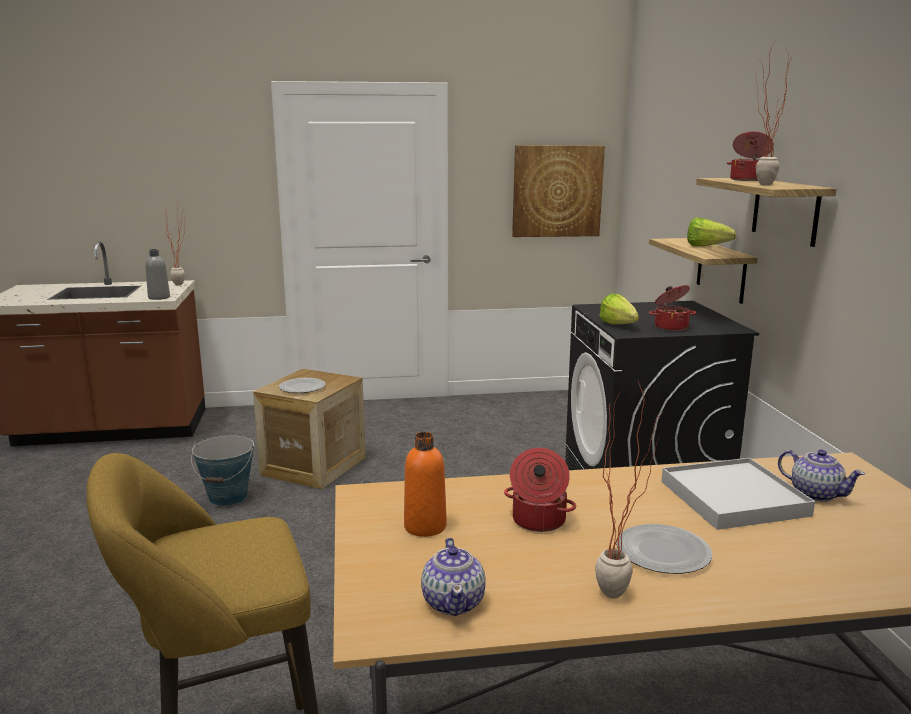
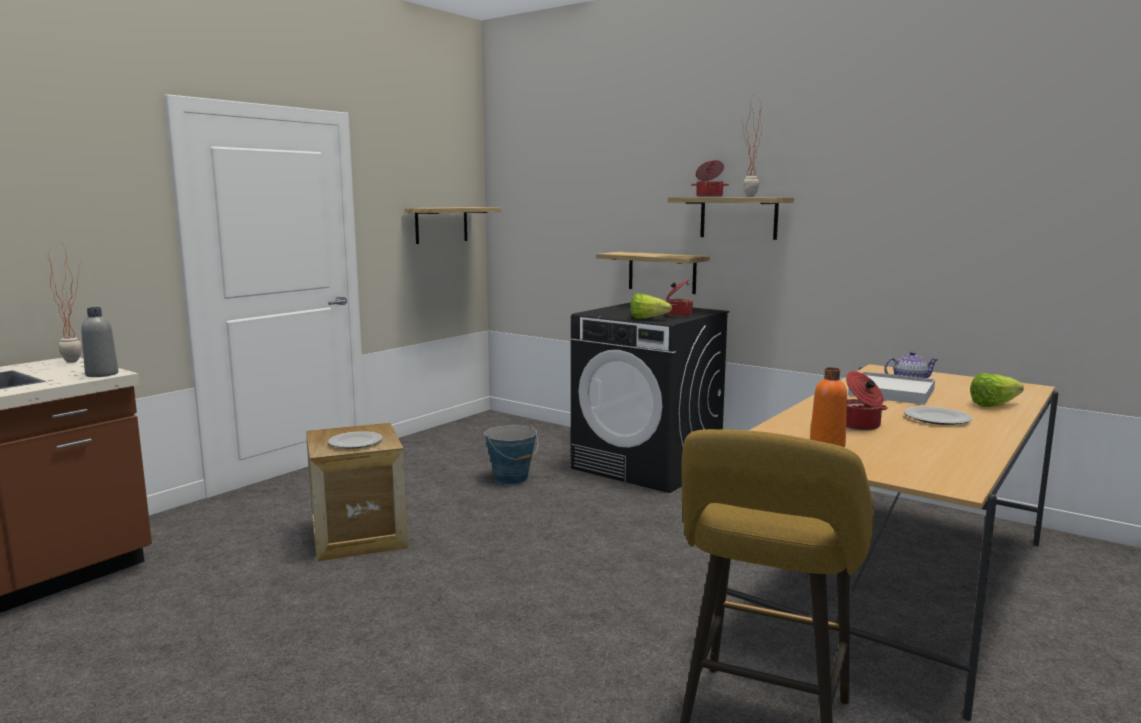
camera: 45 degrees left, 5 degrees down
(228, 497) = (326, 589): bucket -> bucket (511, 479)
(454, 602) = (941, 464): teapot -> none
(557, 191) = (441, 225): picture -> shelf
(623, 595) = (976, 436): potted plant -> none
(710, 247) = (659, 254): lettuce -> lettuce (998, 405)

